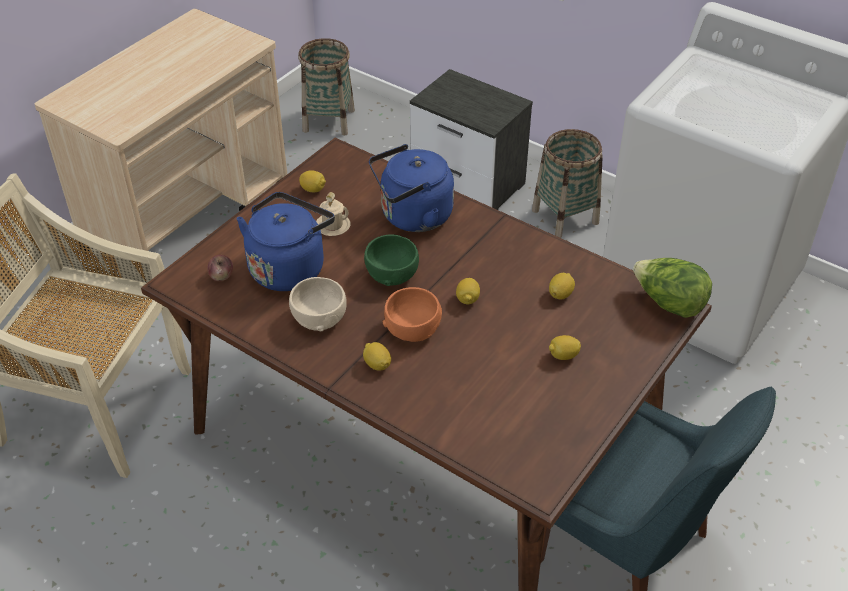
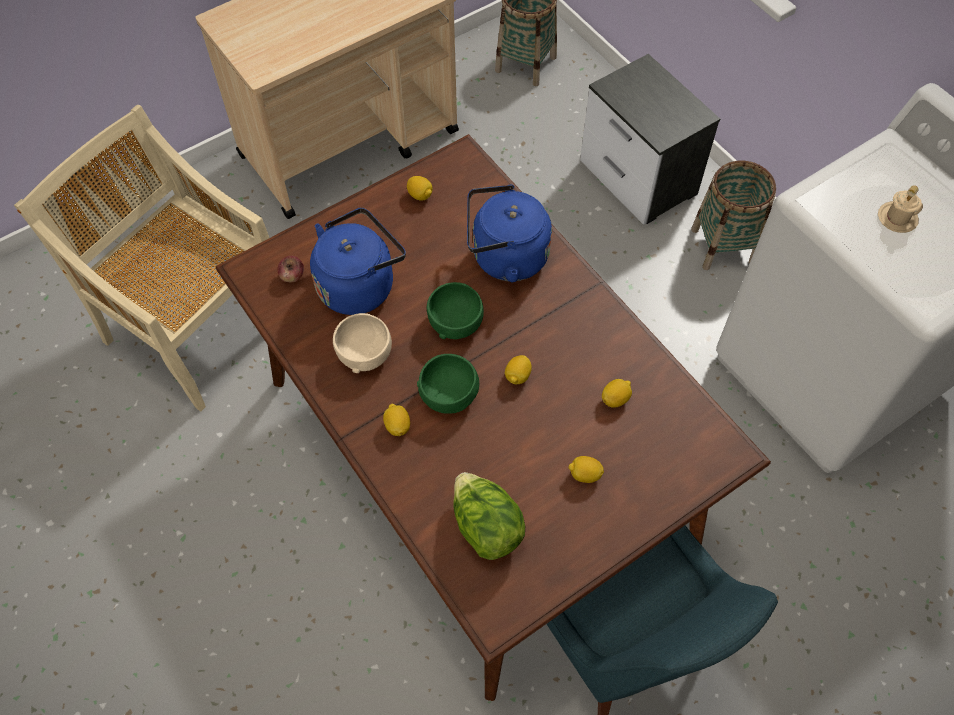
camera: 20 degrees right, 15 degrees up
(332, 226) = (421, 246): beige mug -> beige mug (897, 218)
(413, 328) = (449, 394): orange bowl -> green bowl
(668, 304) = (724, 446): lettuce -> lettuce (486, 527)

